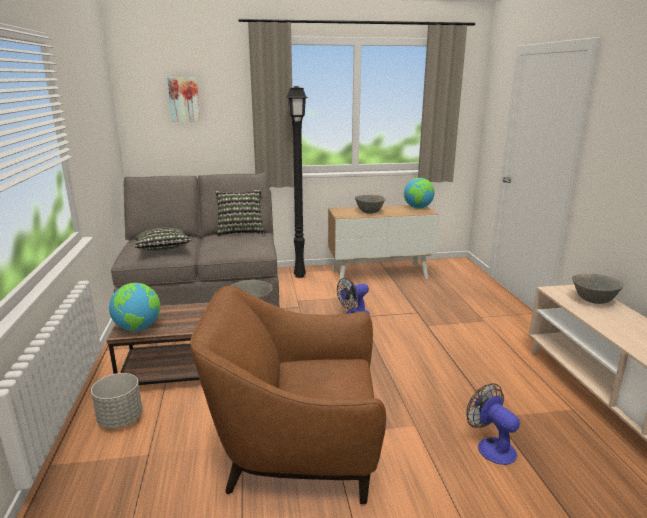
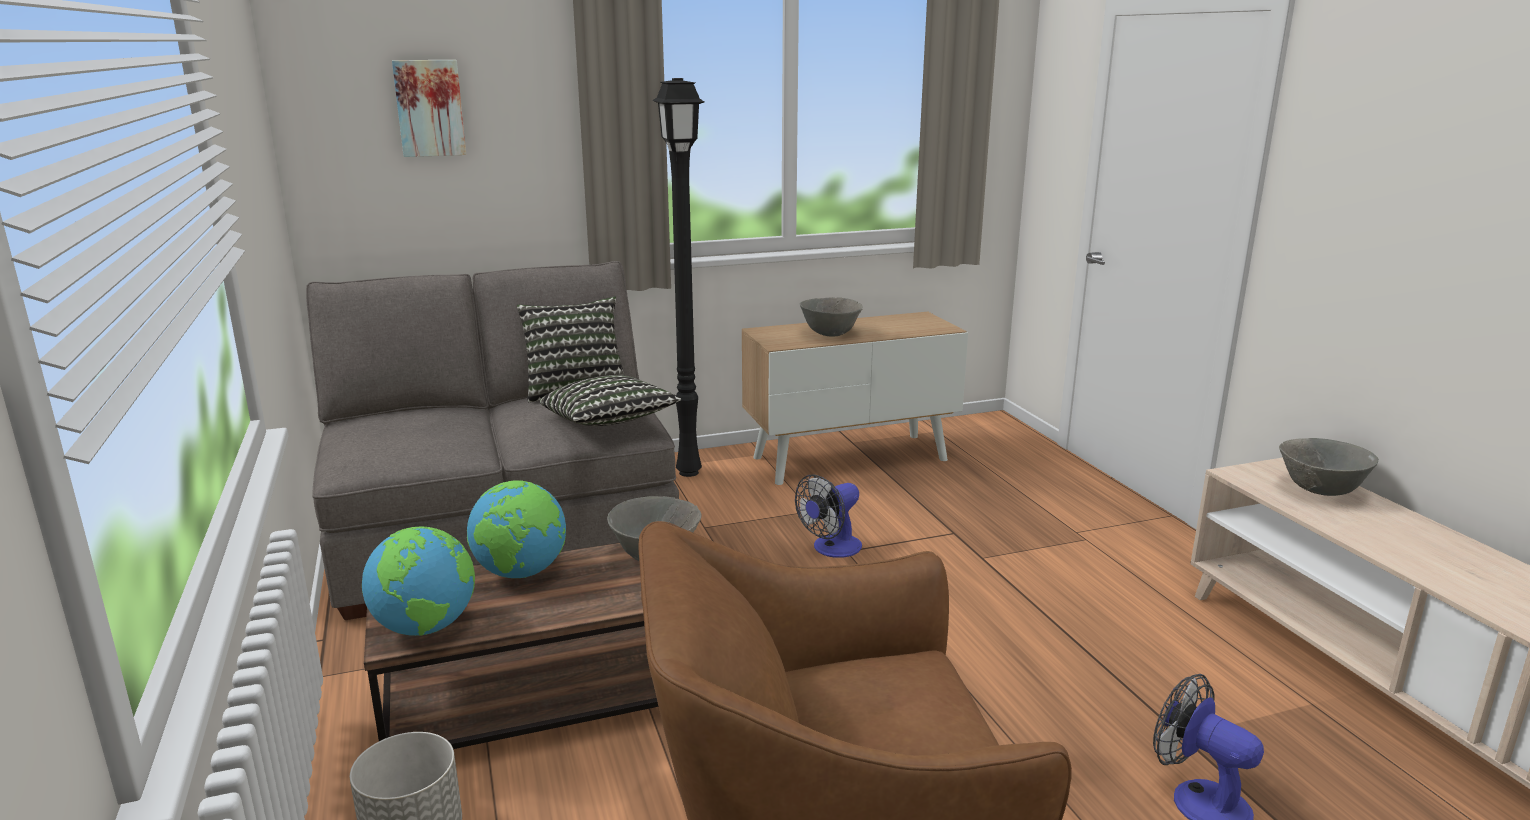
camera: 10 degrees left, 0 degrees up
(163, 250) = (422, 442): pillow -> pillow (609, 423)
(418, 208) = (920, 320): globe -> globe (521, 573)

